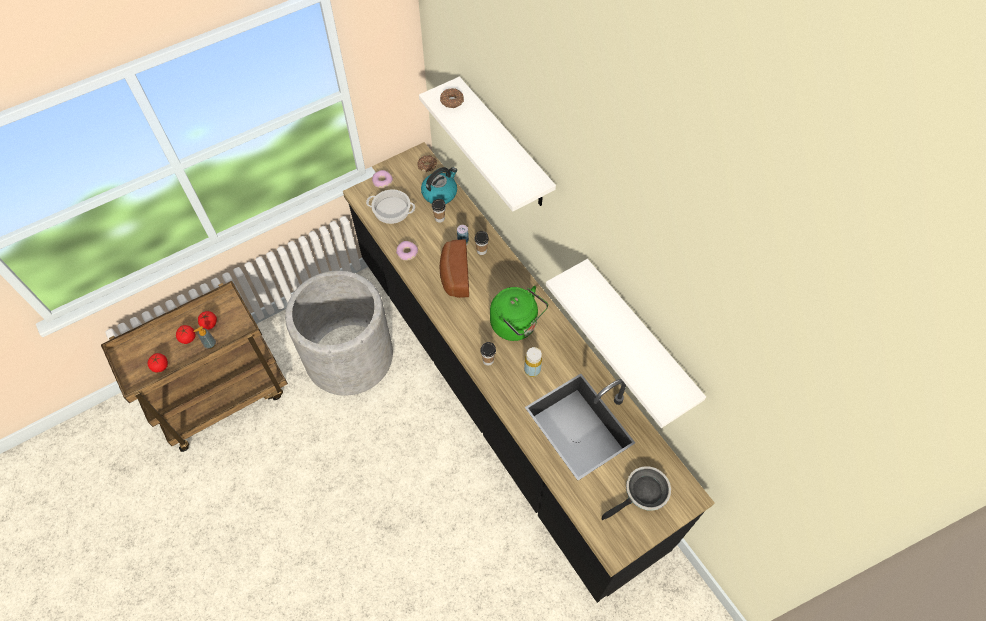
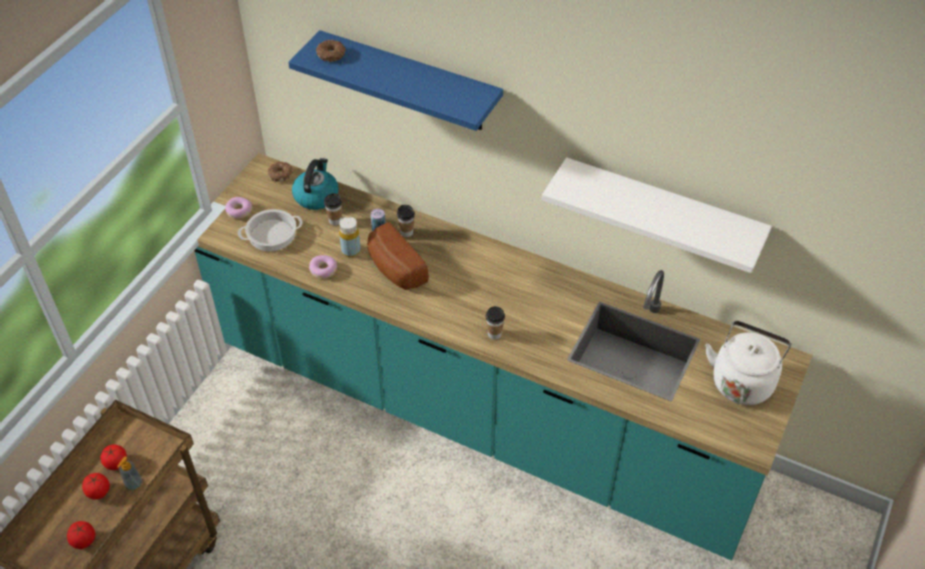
camera: 30 degrees left, 10 degrees down
(349, 357) = (272, 459): grey planter -> none
(492, 384) = (462, 406): black counter -> turquoise counter
(505, 145) = (410, 82): white shelf -> blue shelf
(516, 325) = (499, 287): green kettle -> none
(532, 370) = (547, 321): yellow bottle -> yellow bottle (351, 251)
(643, 493) = (742, 380): frying pan -> white kettle

